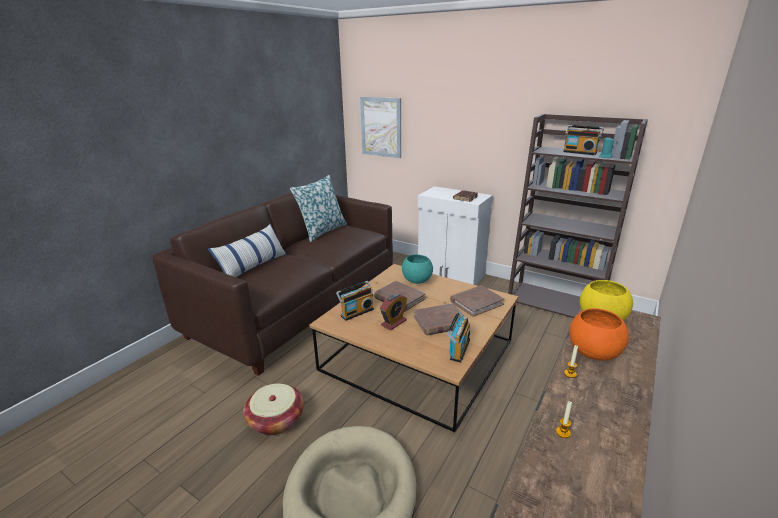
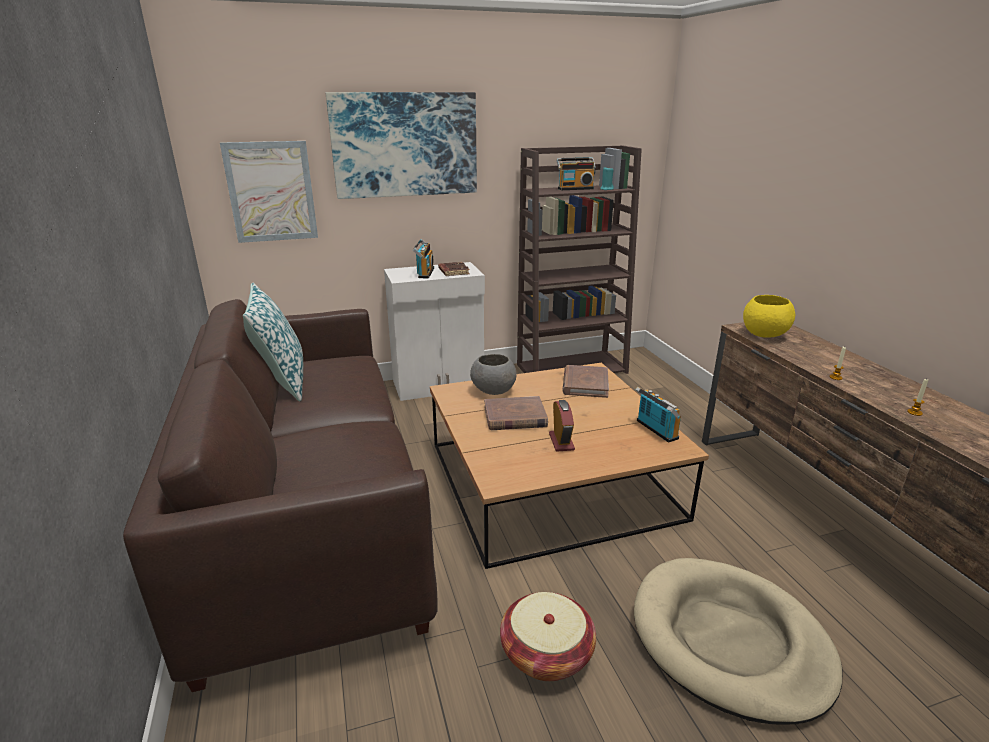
camera: 50 degrees left, 0 degrees up
(253, 267) = (288, 471): pillow -> none
(356, 312) = (504, 454): radio -> radio (424, 273)
(416, 281) = (493, 391): turquoise bowl -> grey bowl
(440, 322) = (595, 417): brown book -> none
(458, 105) = (405, 145): none -> picture
(593, 354) = (813, 358): orange bowl -> none

